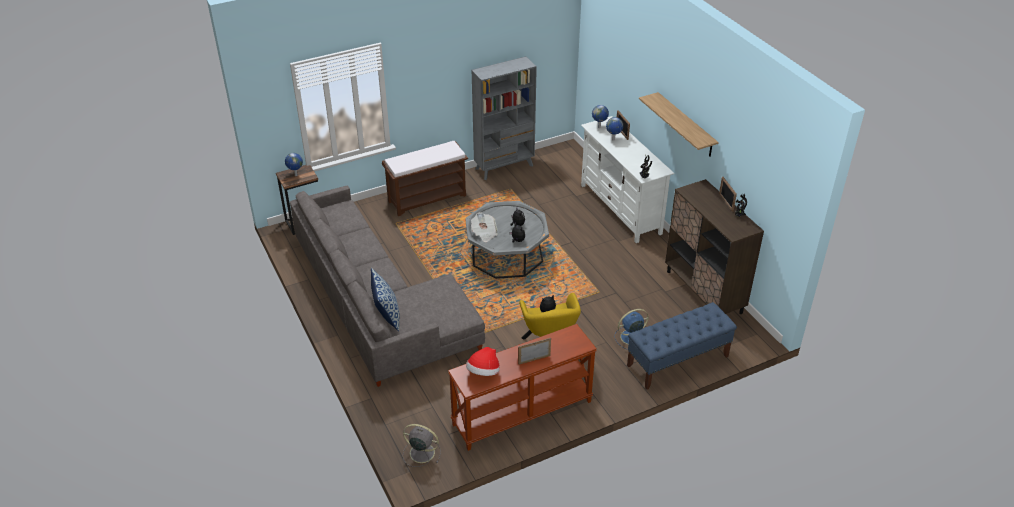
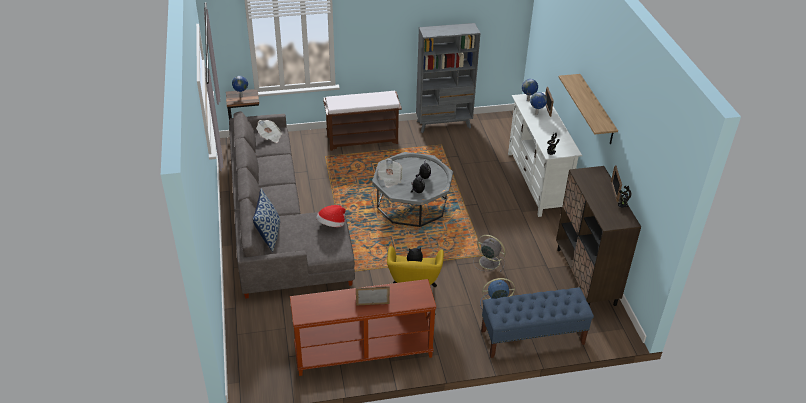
camera: 15 degrees right, 0 degrees up
(339, 212) = (270, 136): none -> newspaper
(421, 452) = (256, 367): grey fan -> grey fan (488, 262)
(483, 372) = (321, 305): hat -> hat (331, 225)

